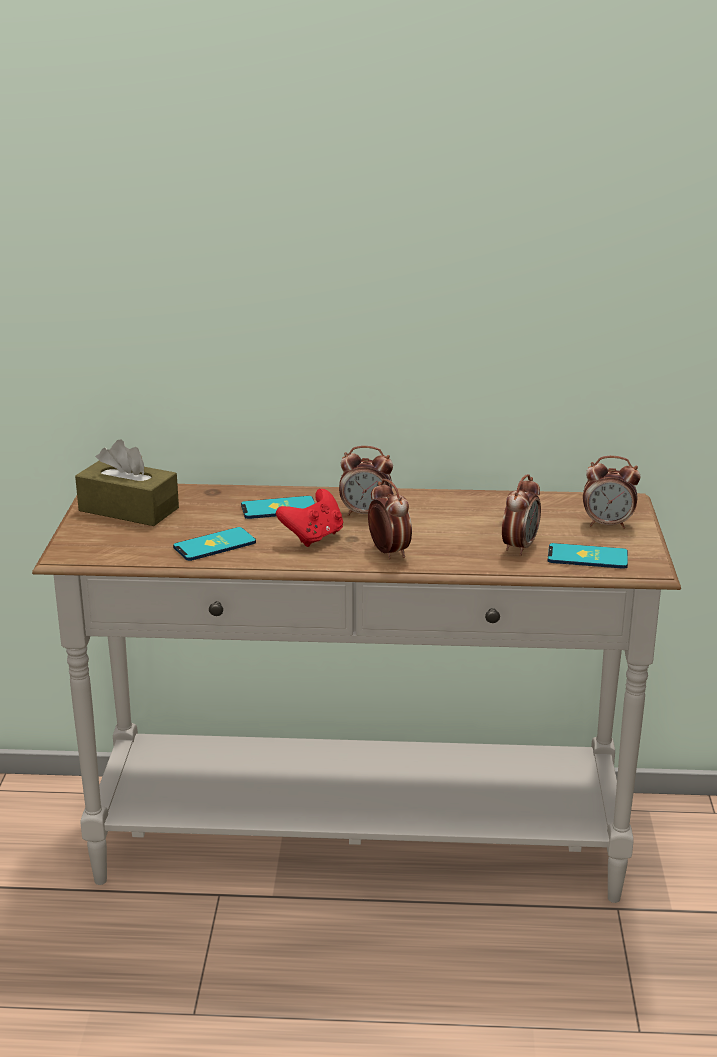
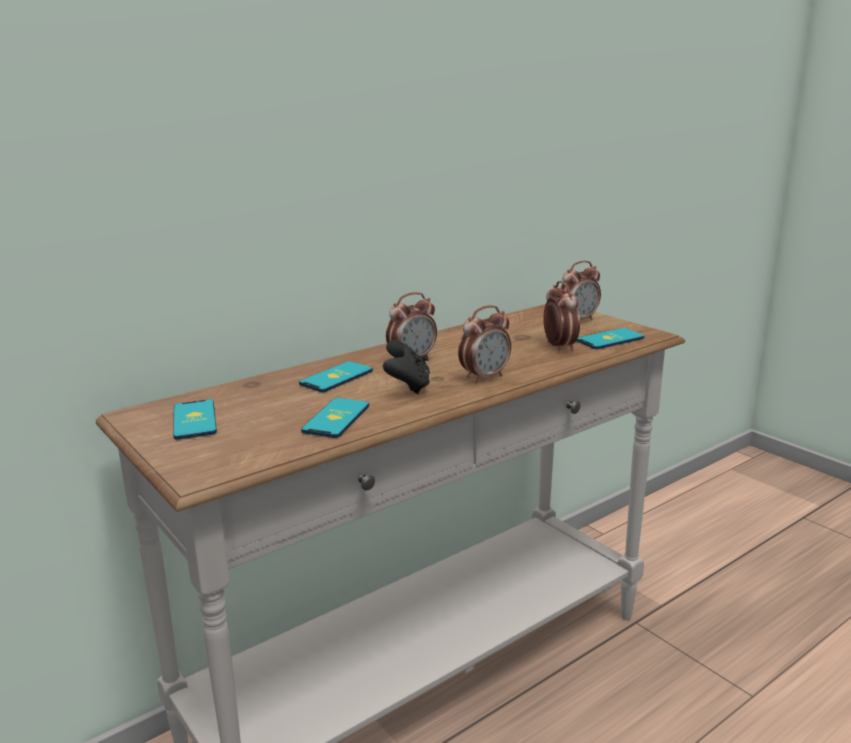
camera: 40 degrees left, 5 degrees down
(128, 509) = (194, 420): brown tissue box -> phone
(313, 537) = (407, 386): red game controller -> black game controller
(388, 552) = (484, 377): alarm clock -> alarm clock turned 120 degrees clockwise

